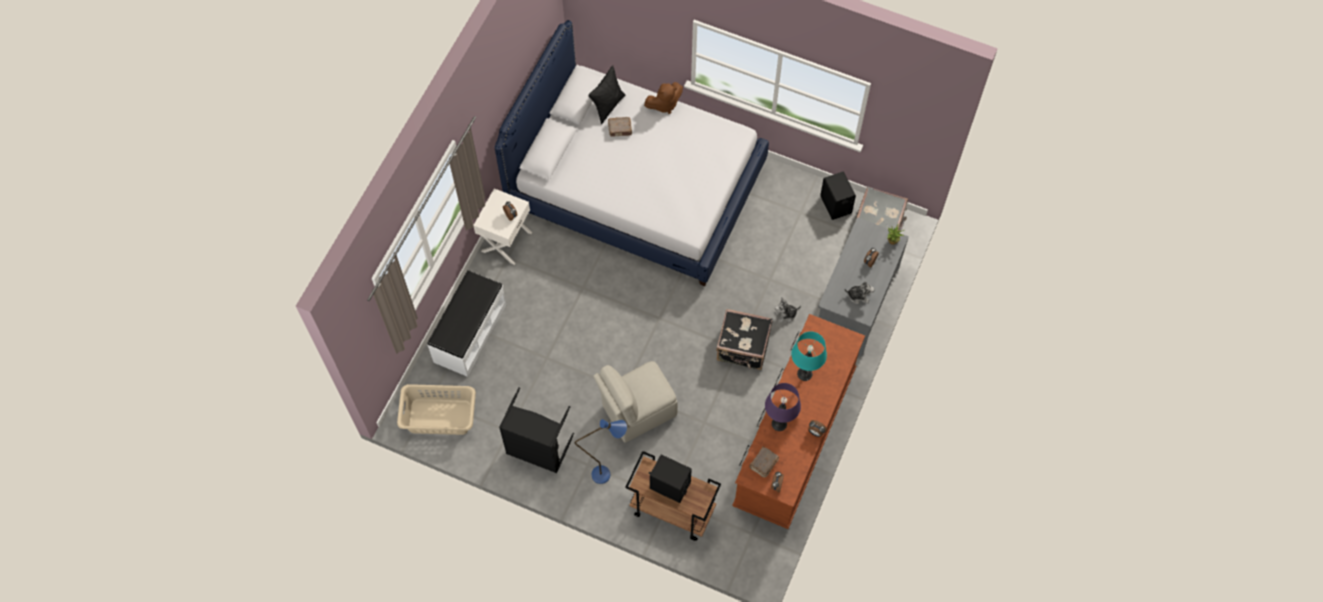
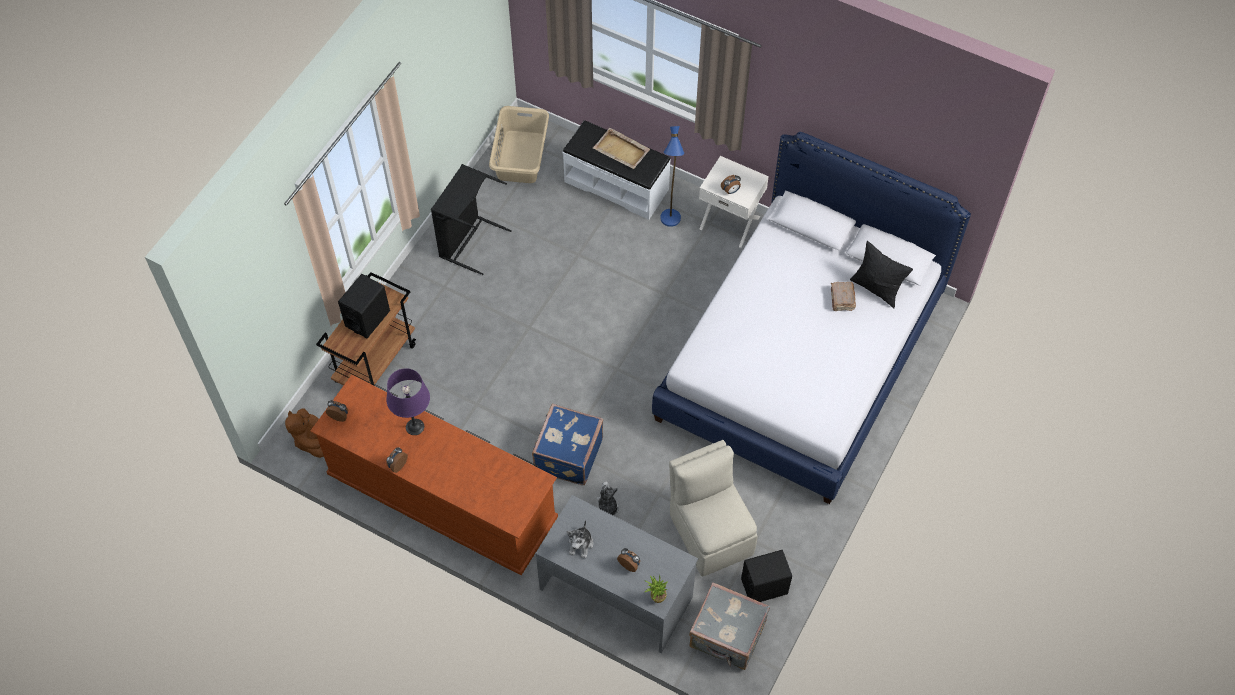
camera: 95 degrees right, 5 degrees down
(462, 308) = (621, 150): none -> beige tray
(608, 474) = (429, 305): blue floor lamp -> blue floor lamp (670, 224)
(637, 411) = (500, 338): beige chair -> beige chair (710, 532)
(664, 104) = (879, 350): brown plush toy -> brown plush toy (310, 440)
(743, 348) = (567, 454): black suitcase -> blue suitcase
(763, 464) = (368, 405): brown book -> none
(804, 374) = (475, 462): turquoise table lamp -> none

